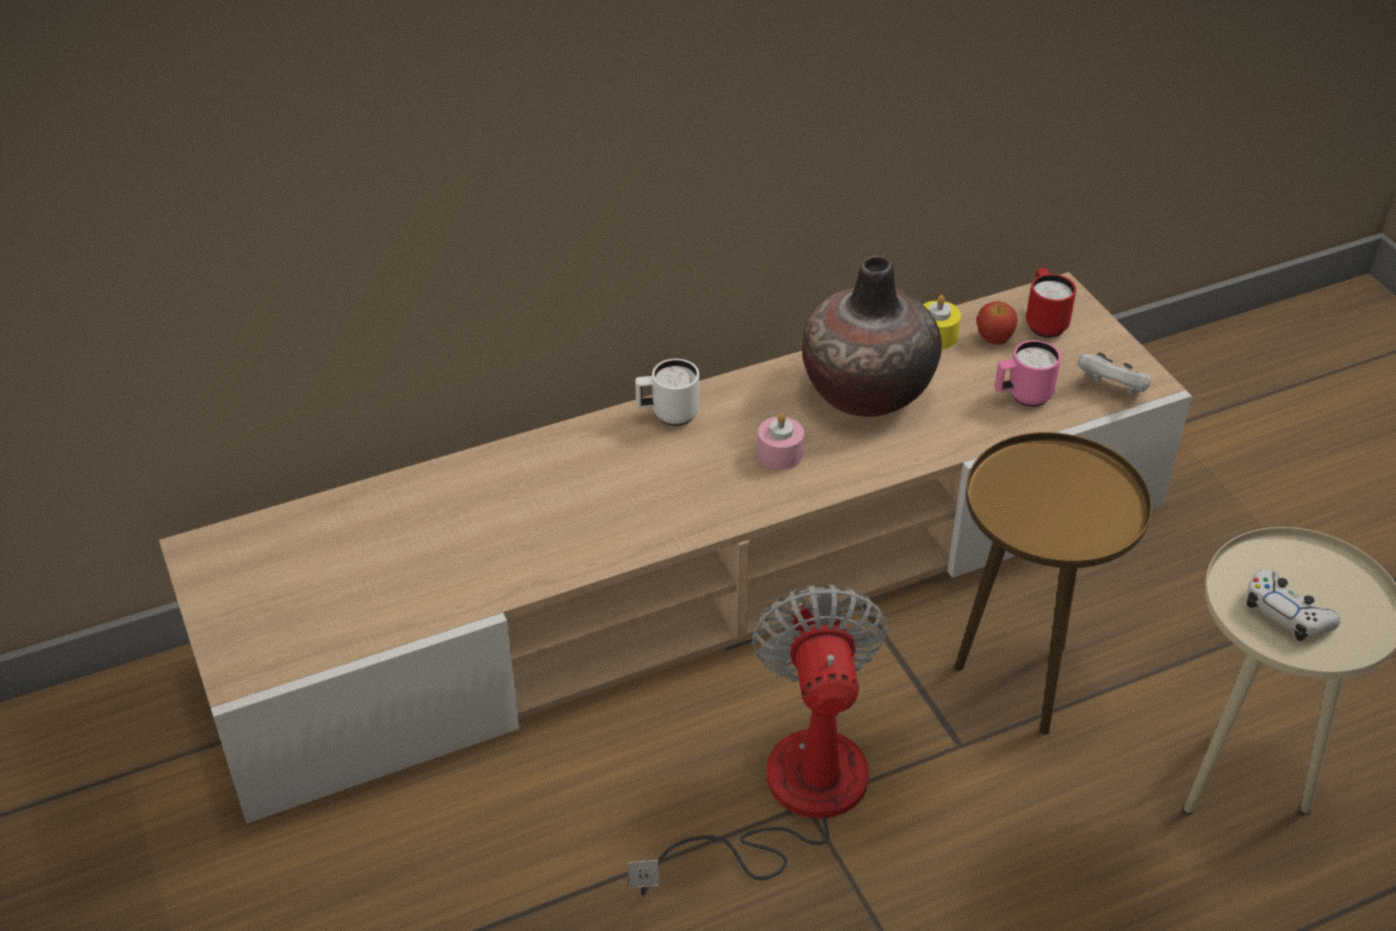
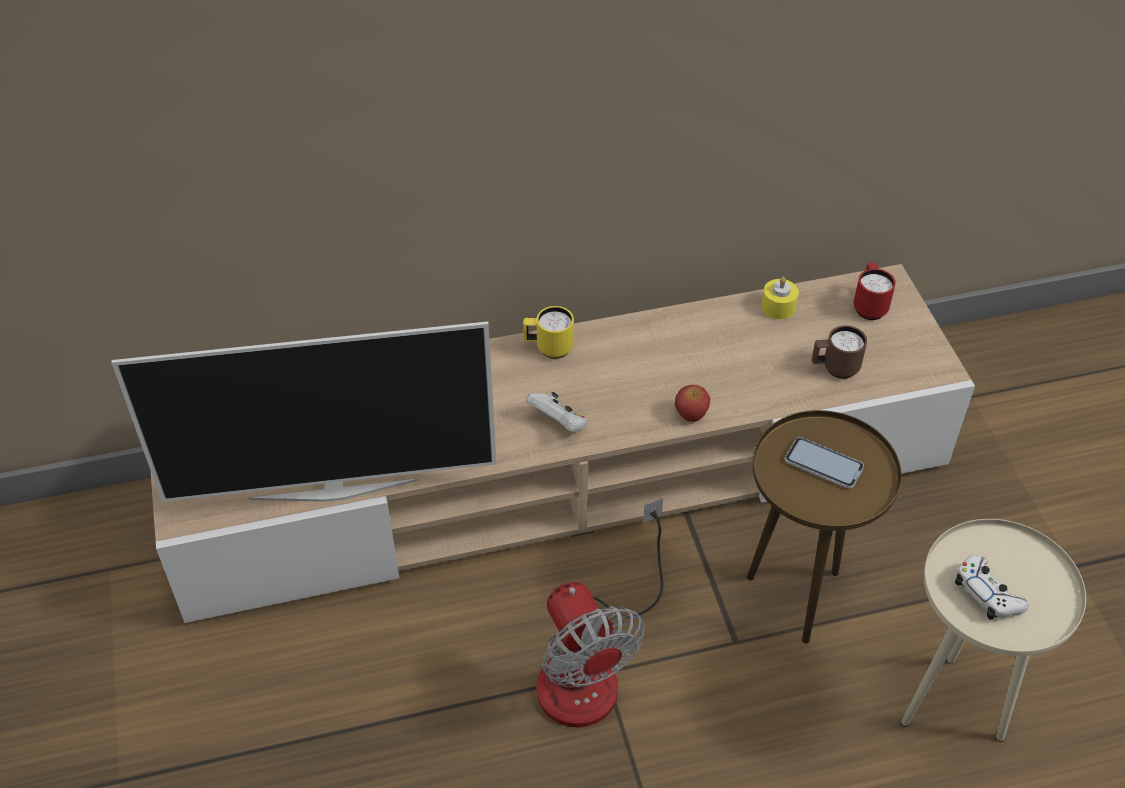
camera: 10 degrees right, 5 degrees up
(433, 611) = (334, 487): none -> television
(667, 415) = (548, 348): white mug -> yellow mug
(780, 454) = (628, 393): pink candle -> none
(788, 798) = (591, 664): fan -> fan turned 150 degrees clockwise
(866, 390) = (710, 347): vase -> none
(994, 338) = (824, 315): apple -> apple (691, 414)
(1022, 396) = (834, 369): pink mug -> brown mug
(1052, 493) = (823, 464): none -> phone
(1112, 389) = (910, 371): white game controller -> white game controller (559, 424)

